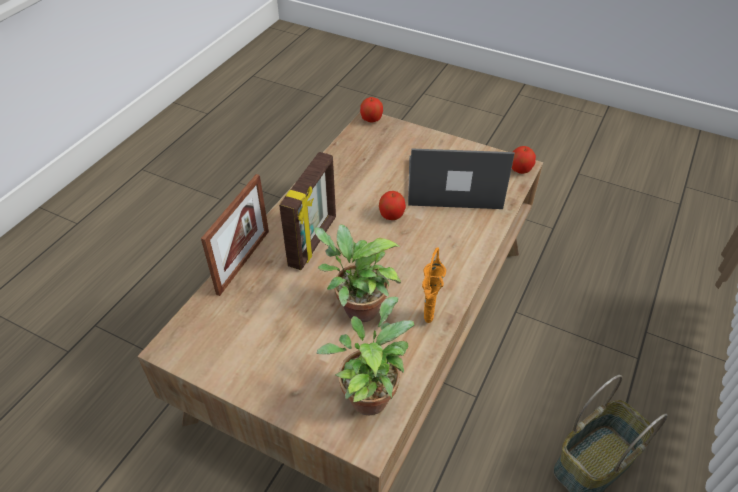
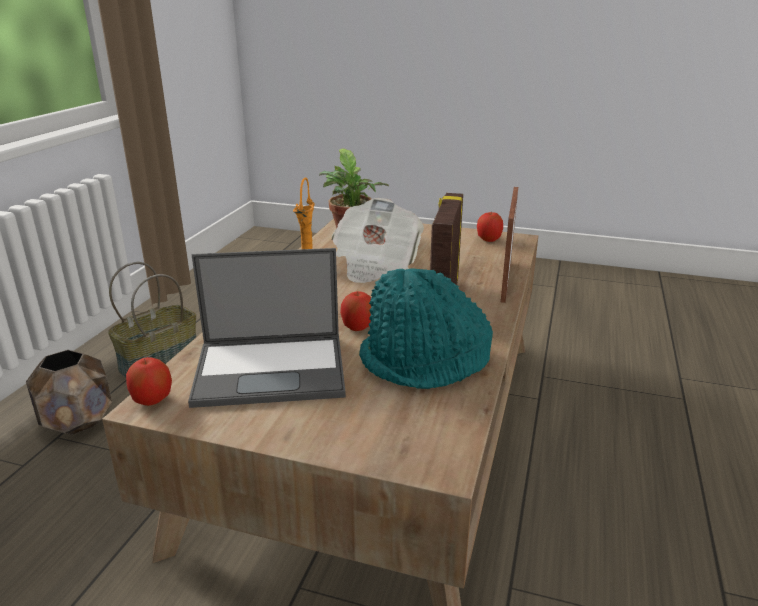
camera: 170 degrees right, 20 degrees down
(354, 178) = (425, 362): none -> turquoise hat
(356, 308) = (375, 264): potted plant -> newspaper
(371, 119) = (439, 467): apple -> apple (489, 239)
(631, 375) = (78, 421): none -> brown planter

